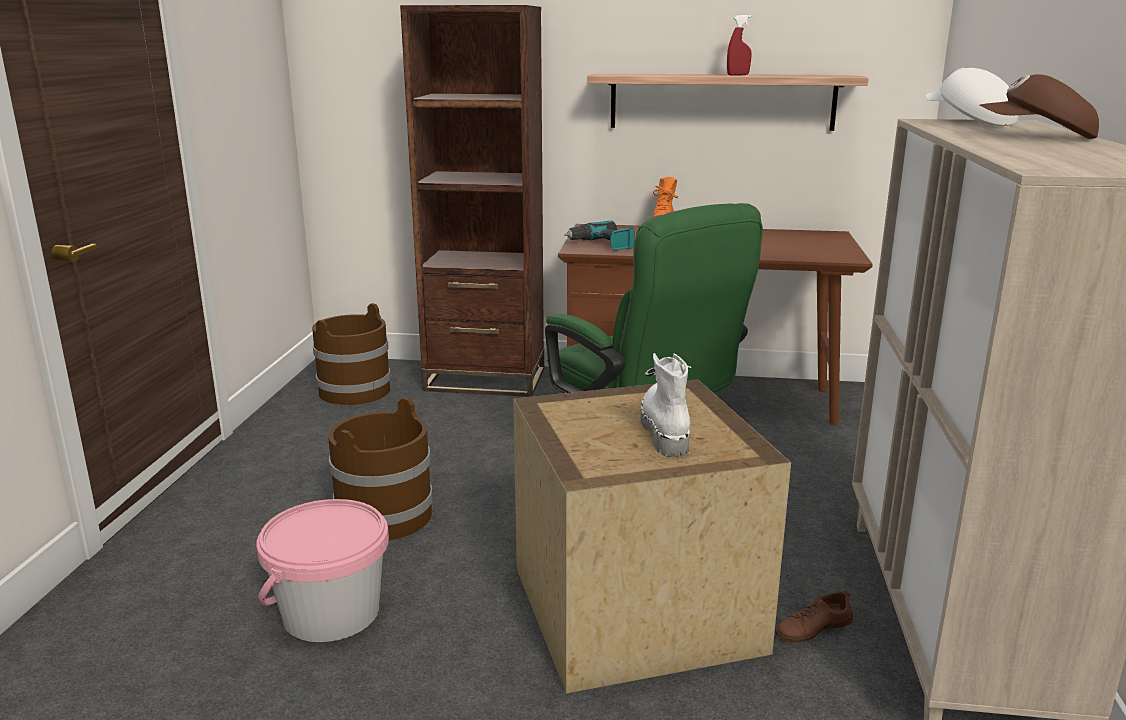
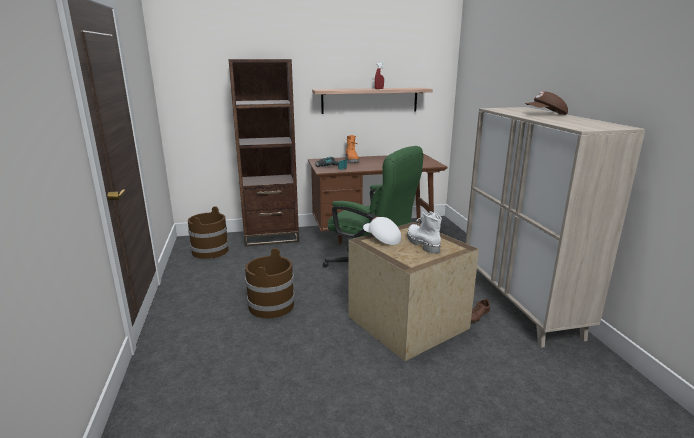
camera: 20 degrees left, 0 degrees up
(331, 613) = (280, 352): pink bucket -> none
(967, 122) = (507, 109): white cap -> white cap (381, 239)

